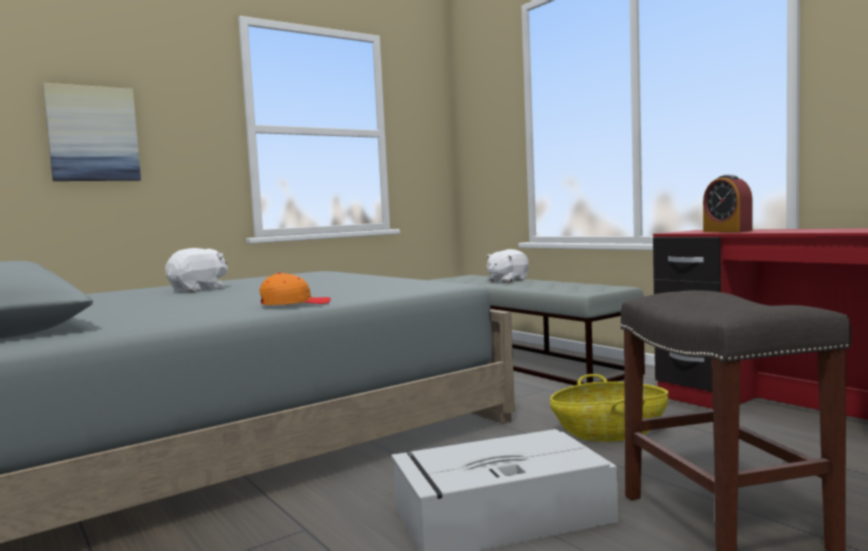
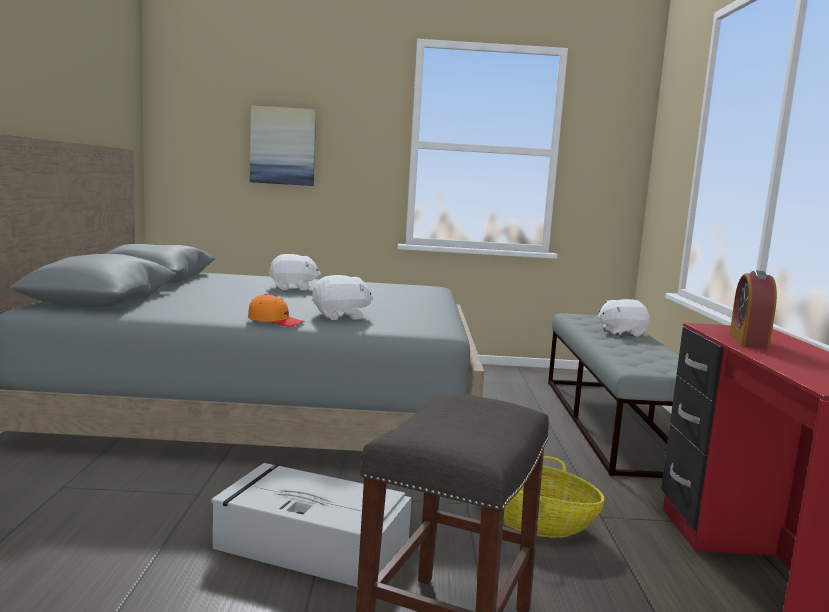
camera: 35 degrees right, 5 degrees up
(338, 292) = (340, 317): none -> white plush toy

